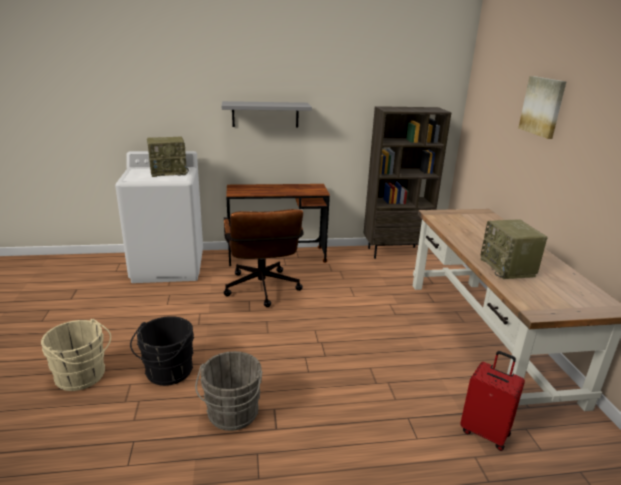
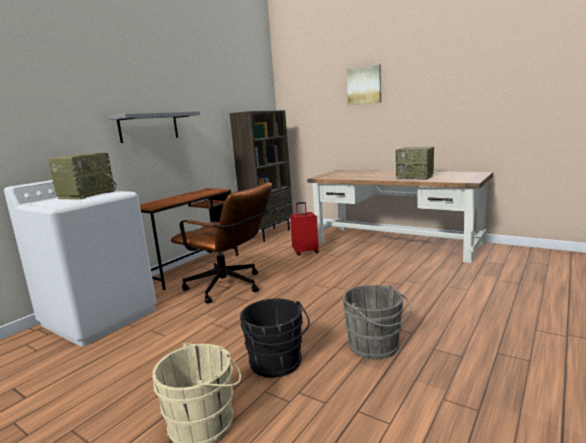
camera: 45 degrees left, 10 degrees down
(485, 432) = (478, 271): red suitcase -> red suitcase (305, 252)

